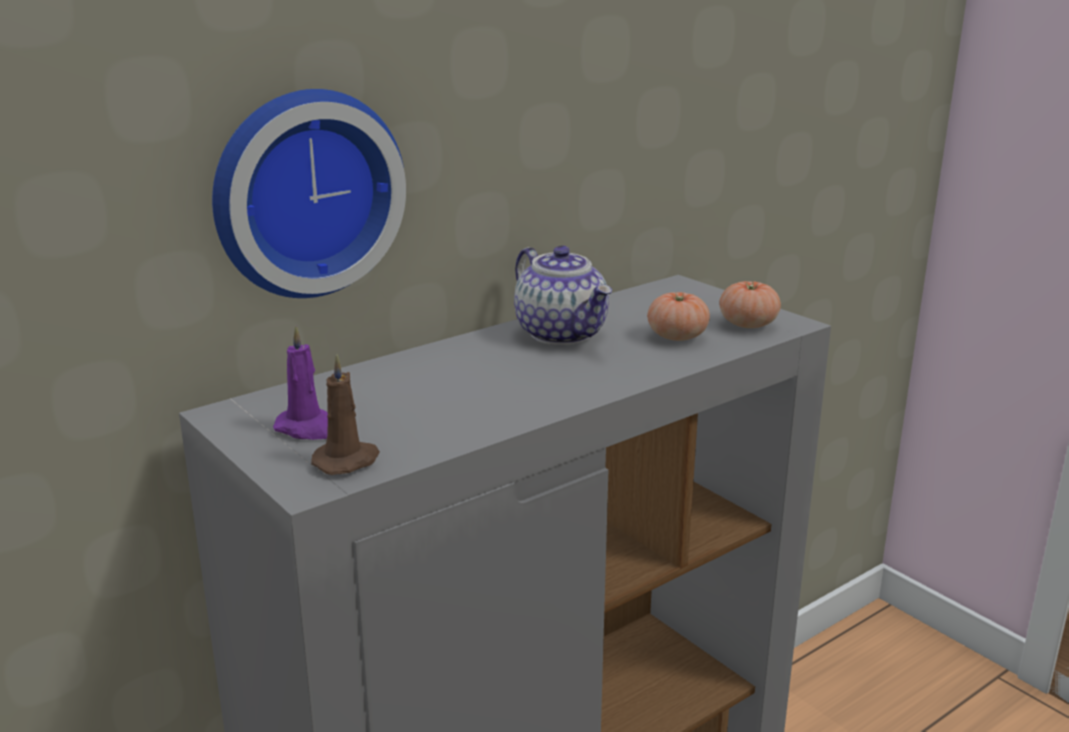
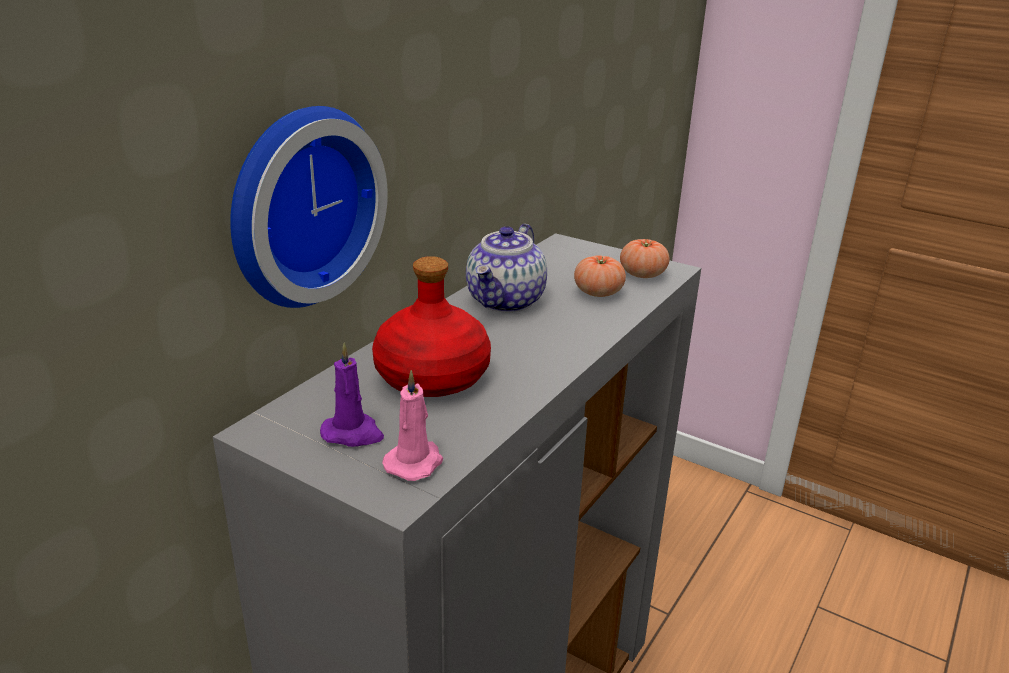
camera: 20 degrees left, 5 degrees up
(347, 461) = (415, 462): brown candle -> pink candle
(427, 391) = (433, 376): none -> red bottle
(562, 333) = (506, 301): teapot -> teapot turned 75 degrees clockwise

